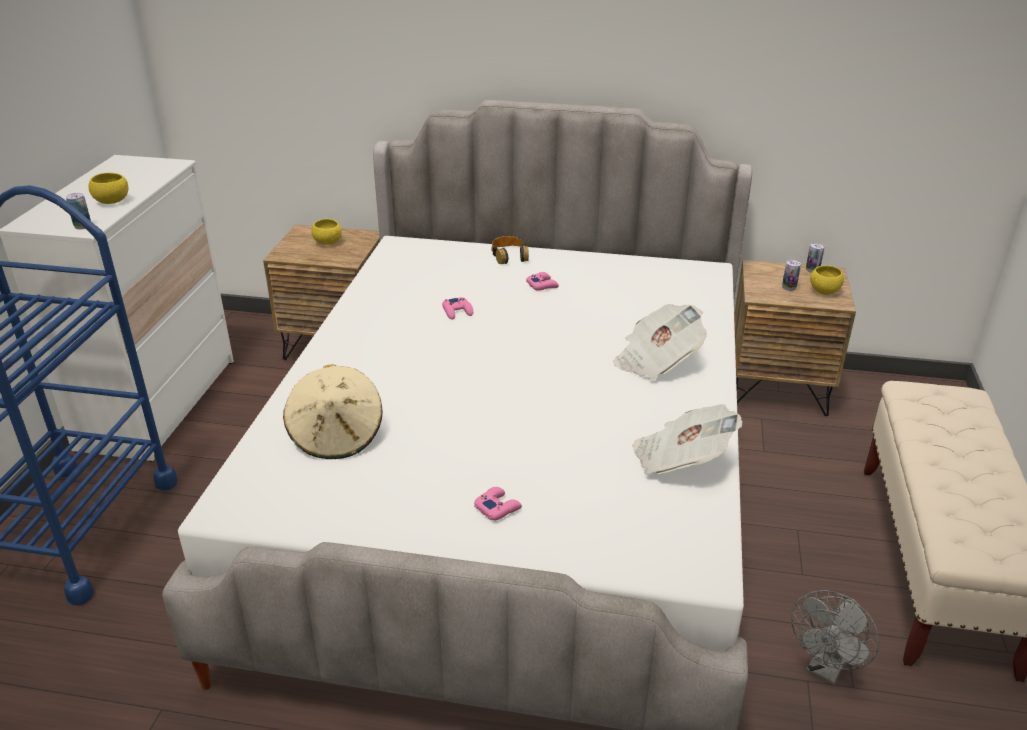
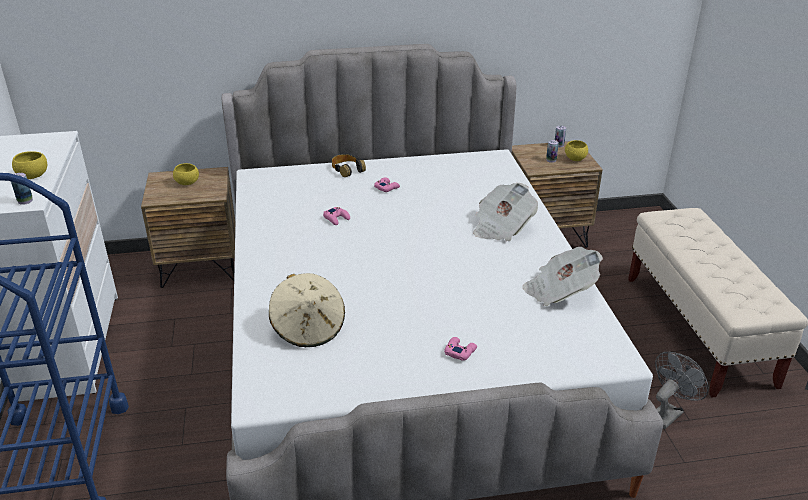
camera: 20 degrees left, 0 degrees up
(826, 669) = (668, 413): grey fan -> grey fan turned 150 degrees counterclockwise

